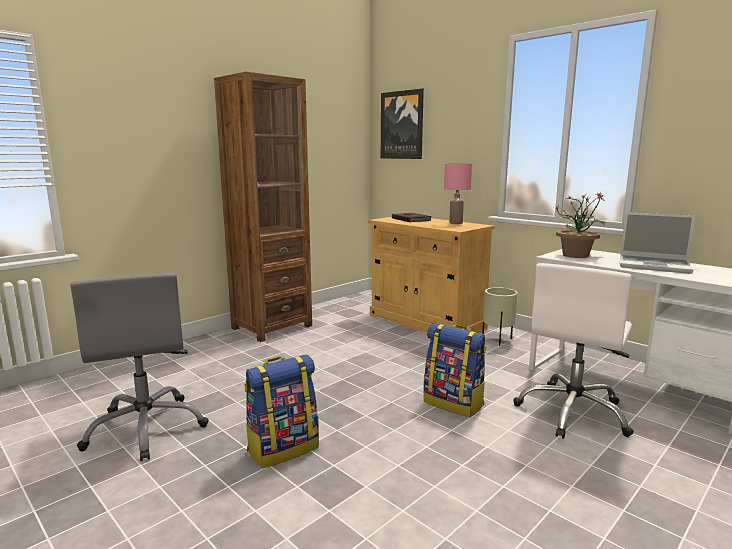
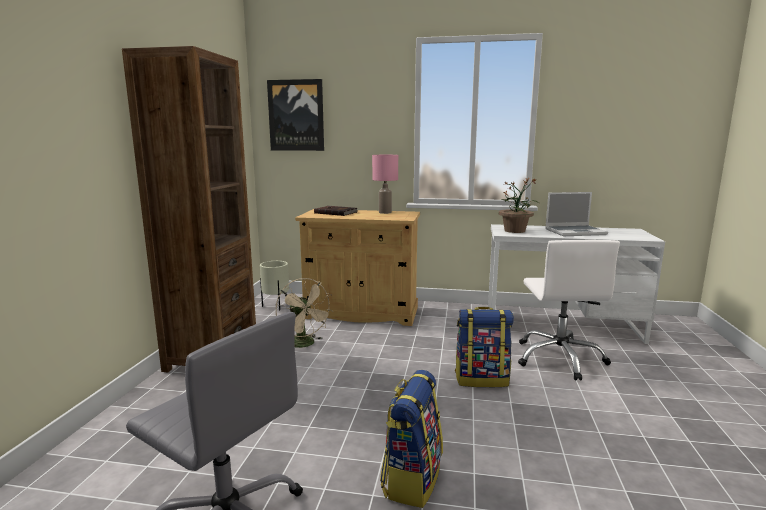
camera: 35 degrees left, 0 degrees up
(345, 335) = (305, 344): none -> beige fan
(497, 341) = (438, 315): beige planter -> beige planter (276, 306)

